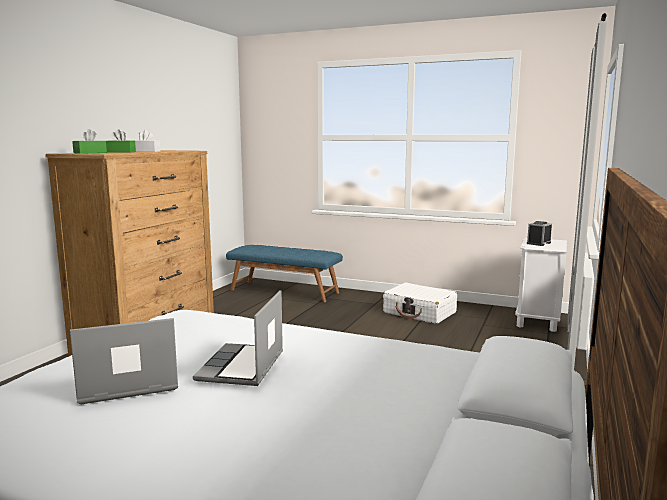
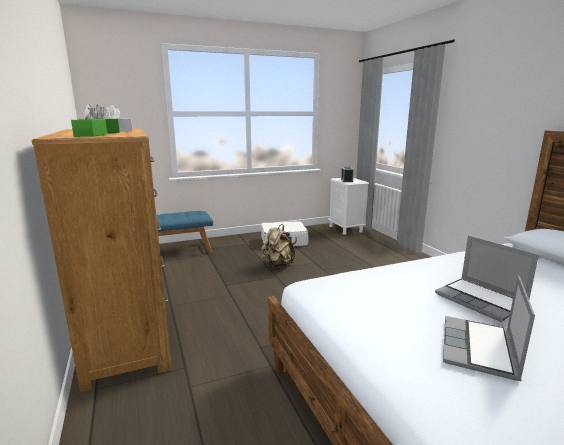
camera: 45 degrees left, 5 degrees up
(356, 331) = (277, 265): none -> beige backpack

